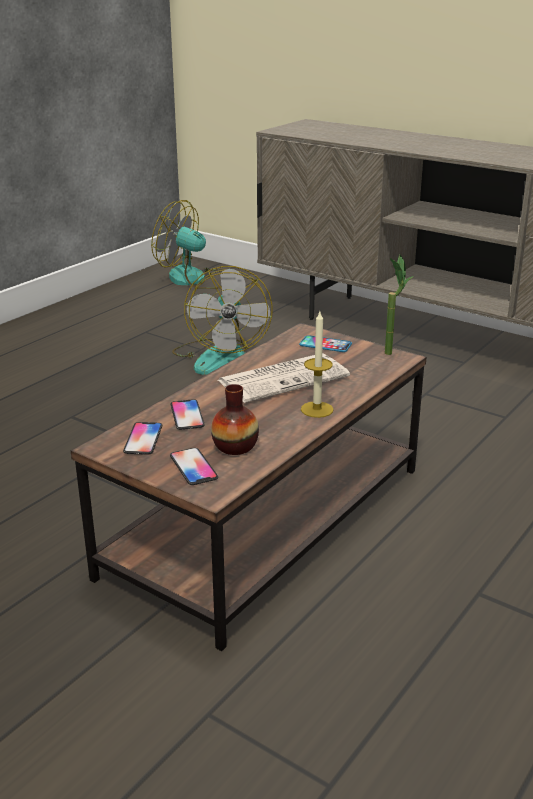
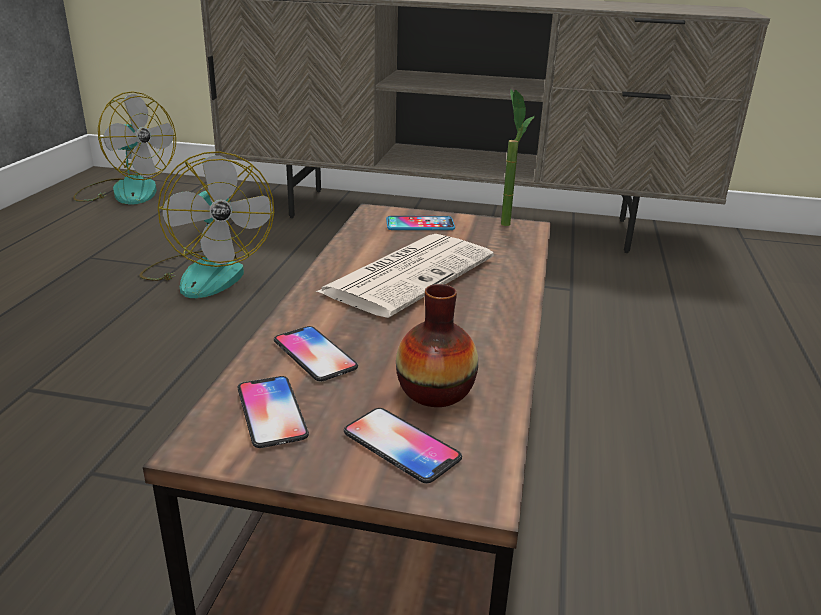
camera: 25 degrees left, 0 degrees up
(195, 279) = (126, 191): fan -> fan turned 150 degrees counterclockwise
(317, 409) = (495, 309): candle -> none

